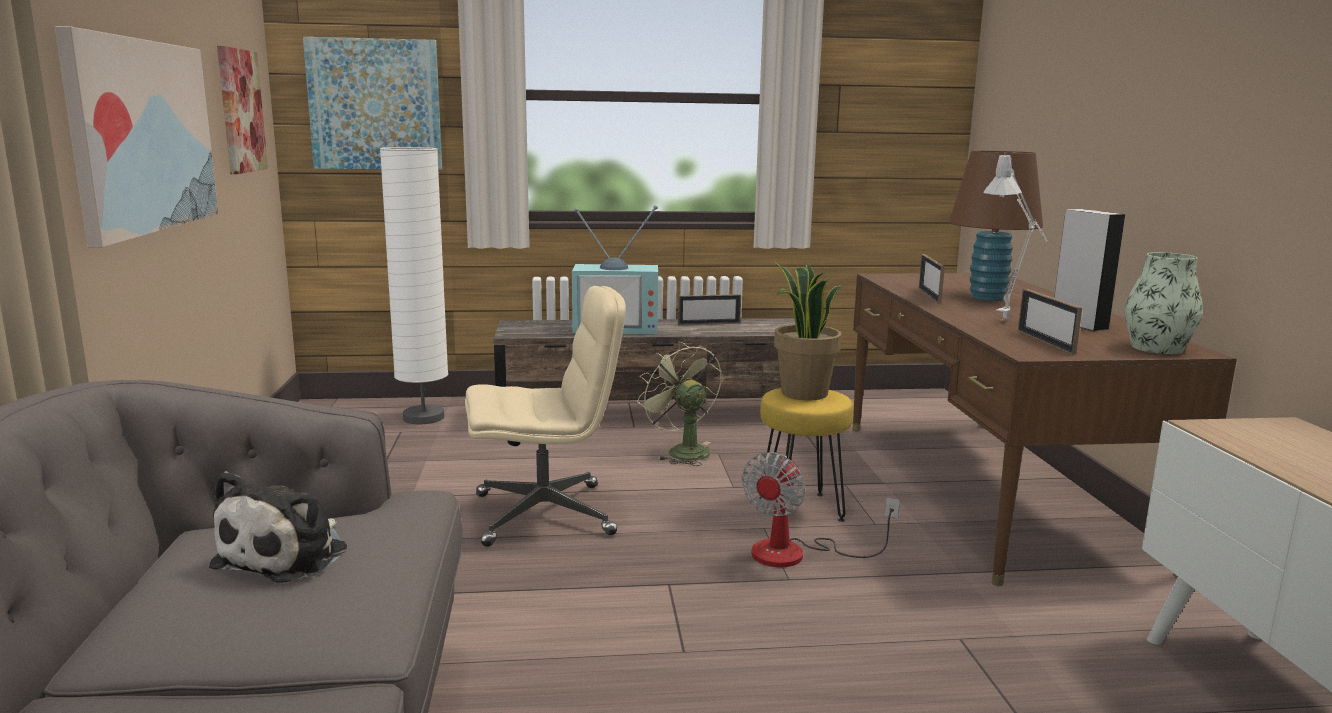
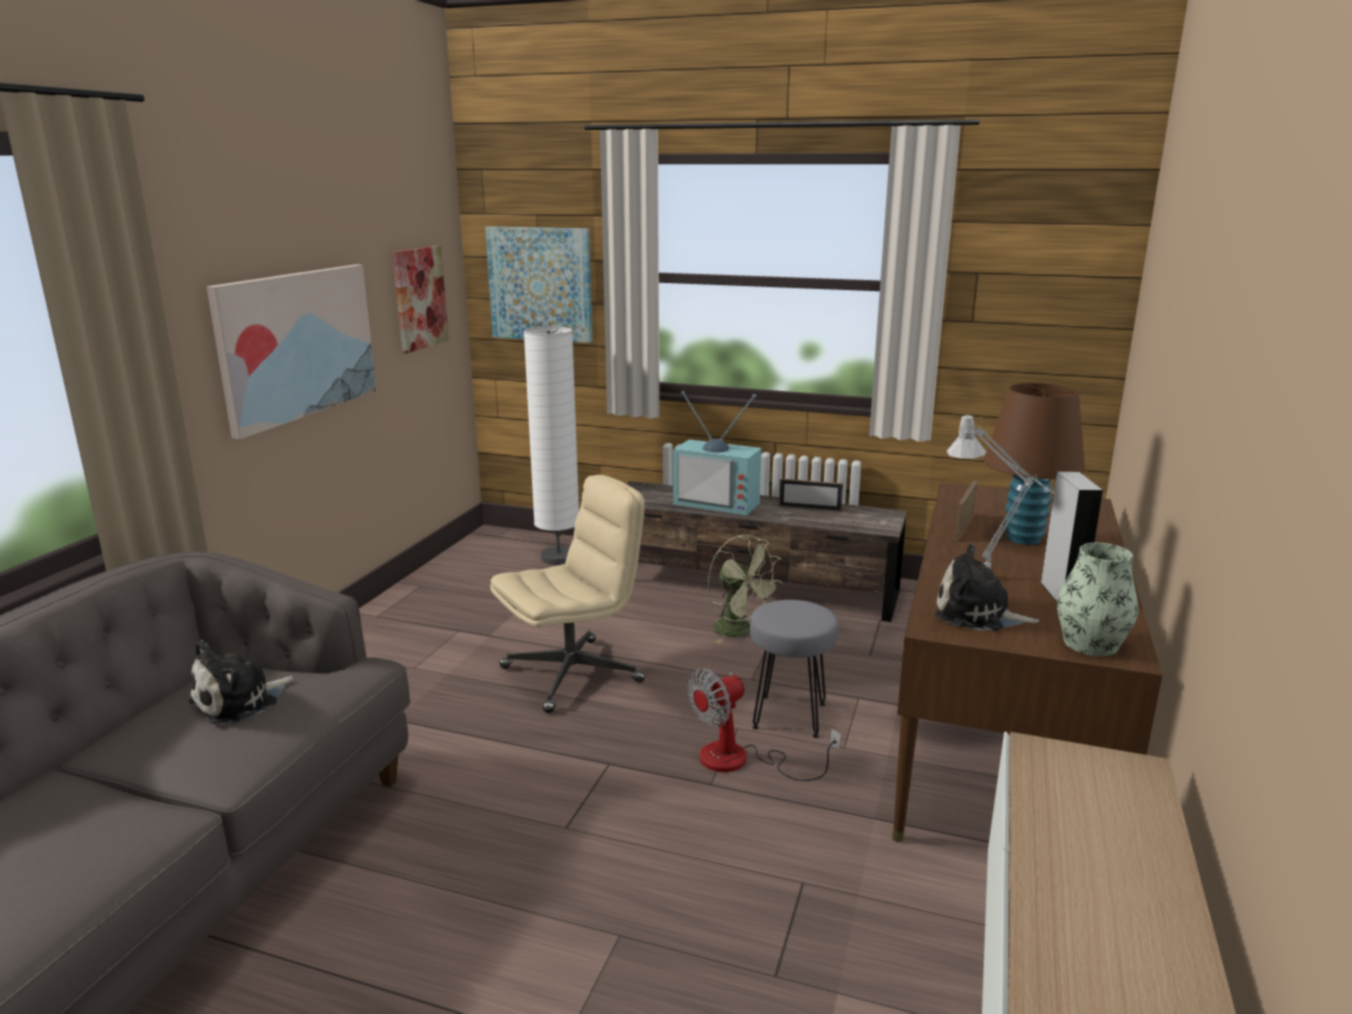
camera: 25 degrees right, 5 degrees up
(546, 514) = (573, 674): beige office chair -> beige office chair turned 45 degrees counterclockwise
(681, 451) = (740, 631): green fan -> green fan turned 150 degrees clockwise
(799, 508) = (788, 715): yellow stool -> grey stool
(803, 393) = (794, 611): potted plant -> none
(1045, 342) = (977, 614): picture frame -> plush toy

